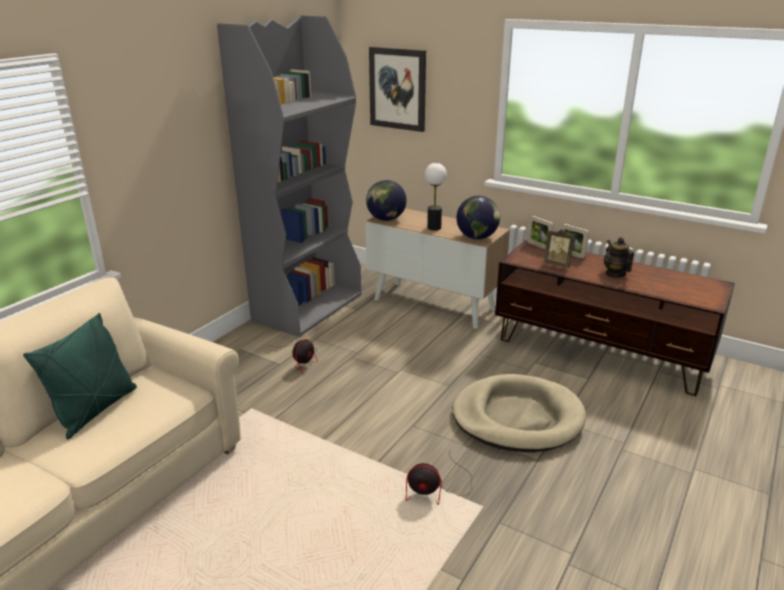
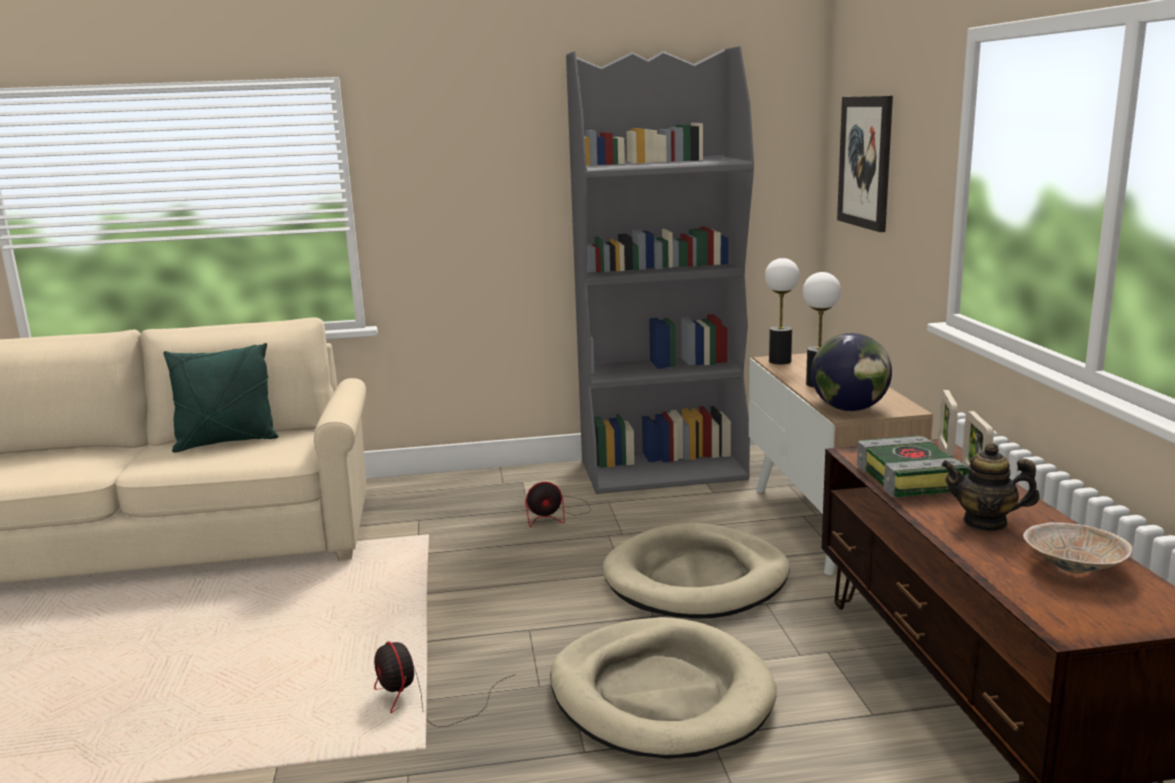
camera: 50 degrees right, 10 degrees down
(386, 219) = (779, 361): globe -> table lamp
(433, 358) = (696, 579): none -> beige dog bed
(558, 264) = (913, 479): picture frame -> book
(615, 274) = (985, 522): teapot -> teapot turned 105 degrees counterclockwise
(667, 280) = (1073, 566): none -> beige bowl

